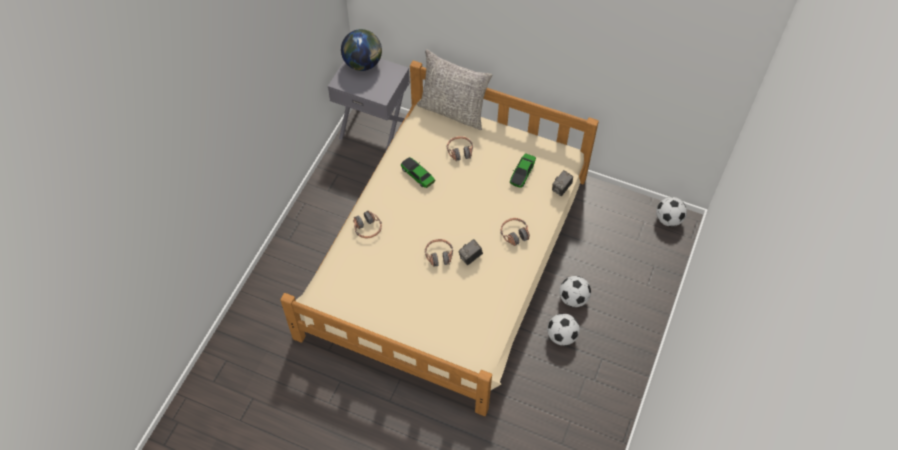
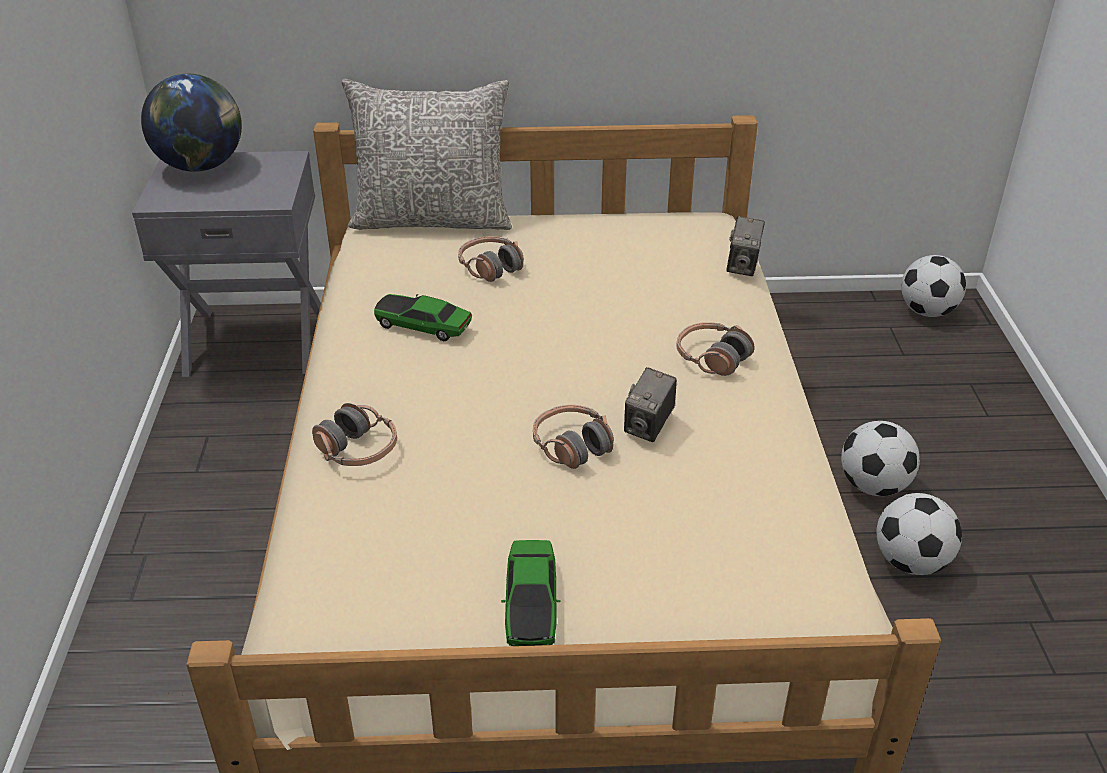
camera: 25 degrees left, 20 degrees down
(522, 173) = (646, 265): toy car -> toy car (531, 604)

